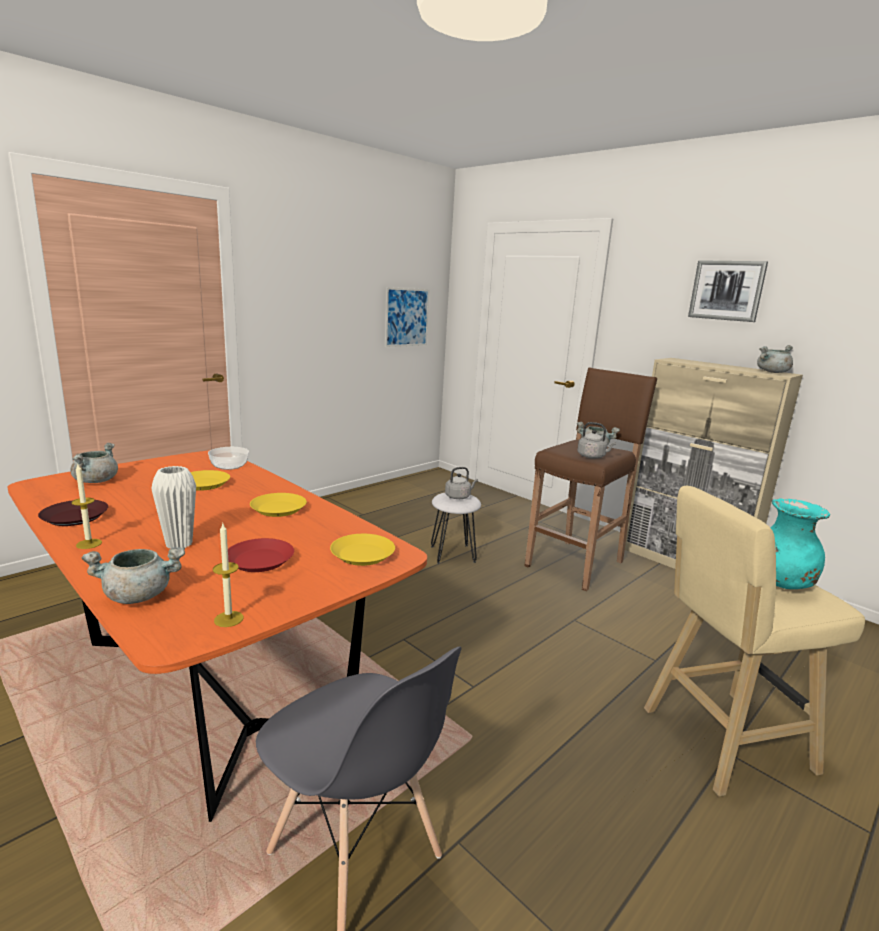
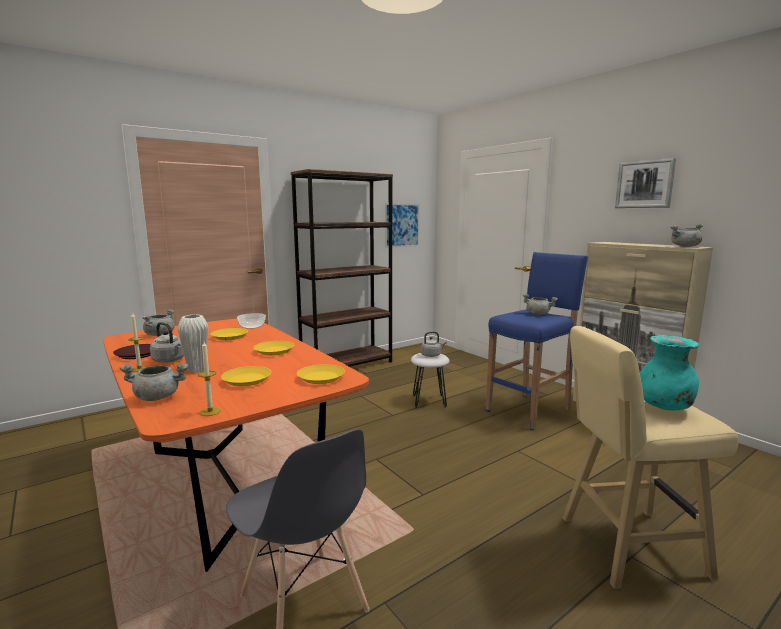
camera: 10 degrees right, 5 degrees down
(260, 560) = (247, 380): red plate -> yellow plate
(336, 503) = (347, 365): none -> brown bookcase
(576, 563) = (529, 410): brown stool -> blue stool
(592, 457) = (533, 320): grey kettle -> grey kettle (170, 360)

